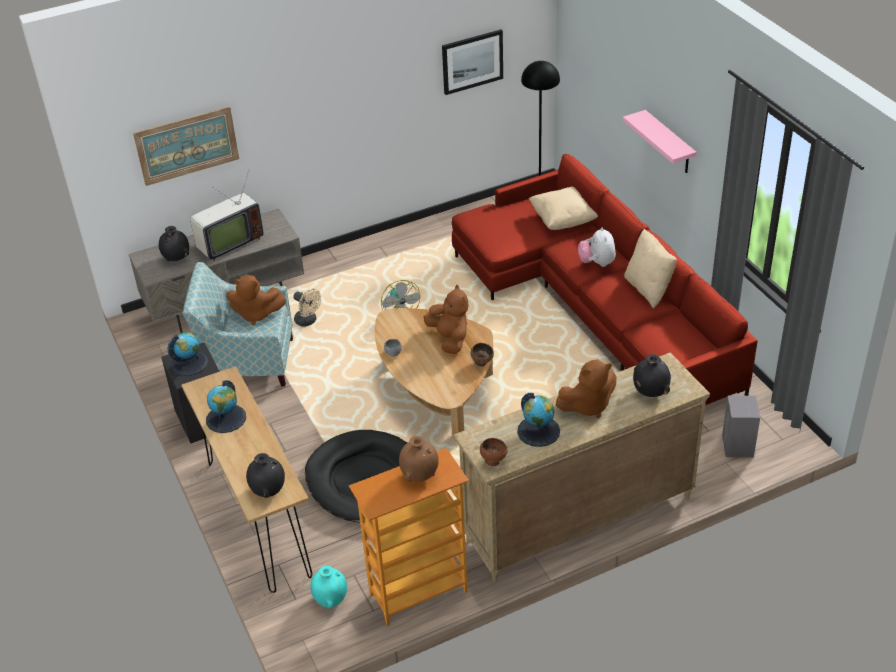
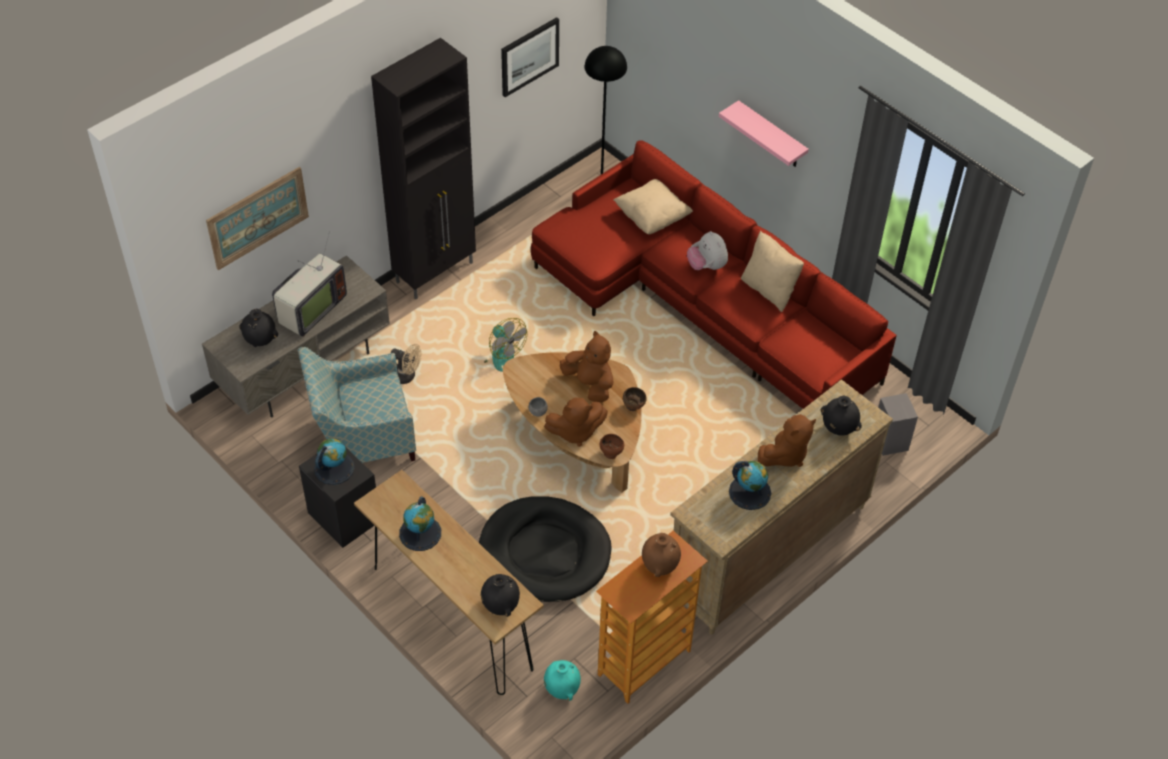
camera: 20 degrees left, 10 degrees up
(256, 314) = (372, 391): brown plush toy -> brown plush toy (575, 432)
(369, 248) = (436, 272): none -> black cabinet
(493, 461) = (719, 534): brown bowl -> brown bowl (610, 453)

